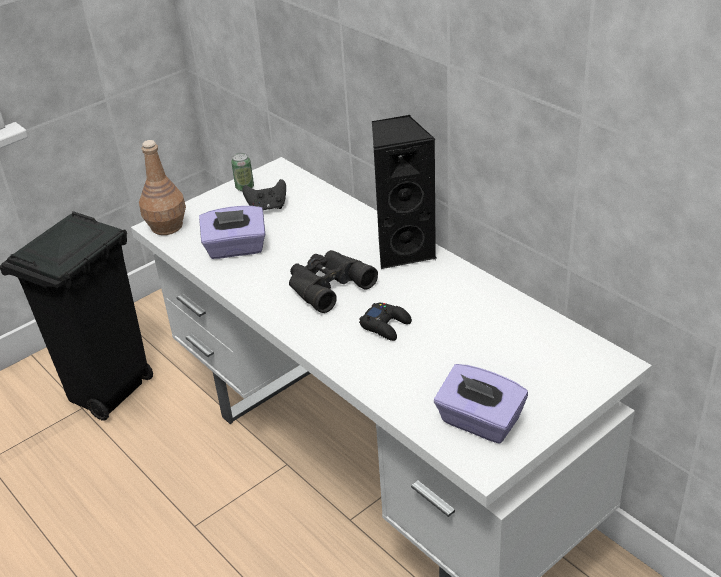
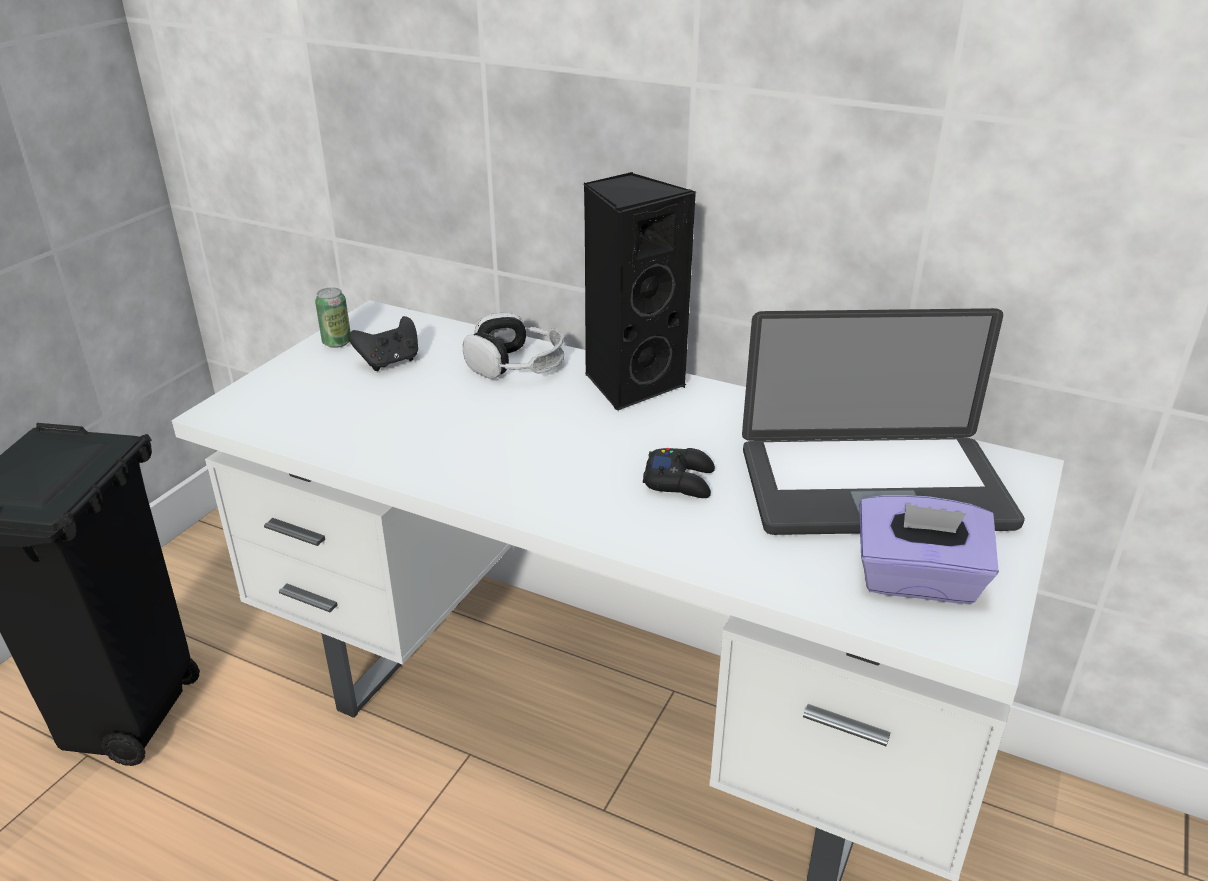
camera: 25 degrees left, 5 degrees down
(166, 227) = (237, 410): brown bottle -> none
(236, 249) = (373, 421): purple tissue box -> none
(326, 285) = (551, 444): black binoculars -> none
(341, 223) = (516, 365): none -> headphones
(502, 357) = (873, 489): none -> laptop

